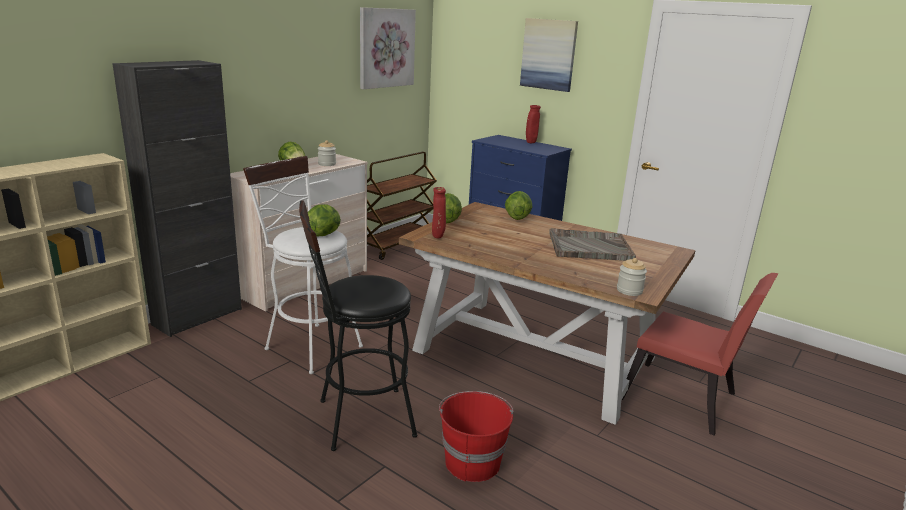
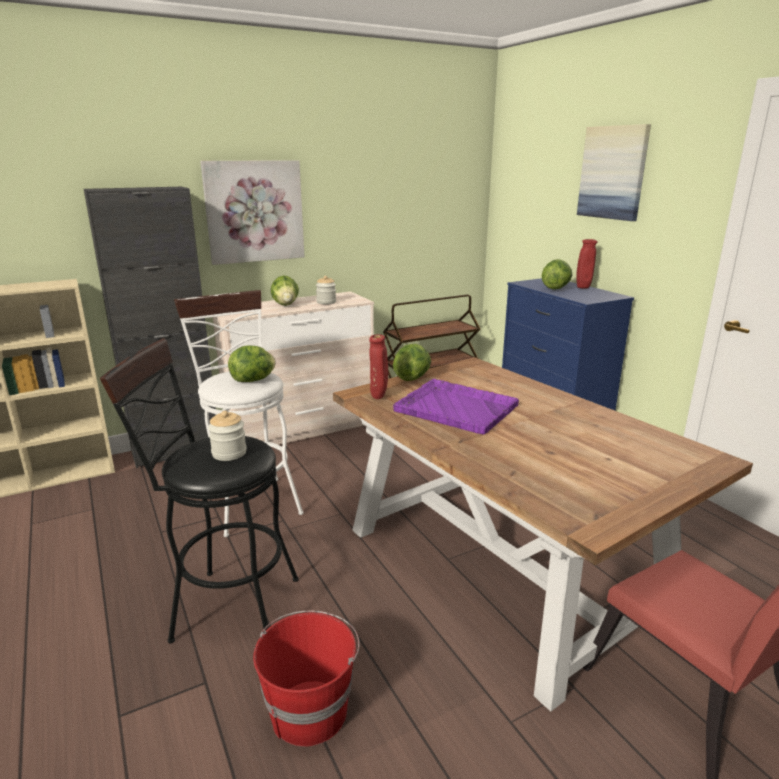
camera: 25 degrees right, 0 degrees up
(386, 48) = (424, 174): picture -> picture (254, 211)
(499, 238) = (455, 407): none -> purple tray
(517, 217) = (508, 382): lettuce -> lettuce (555, 288)
(589, 247) = (572, 435): grey tray -> none
(629, 290) = (572, 517): jar -> jar (229, 453)

